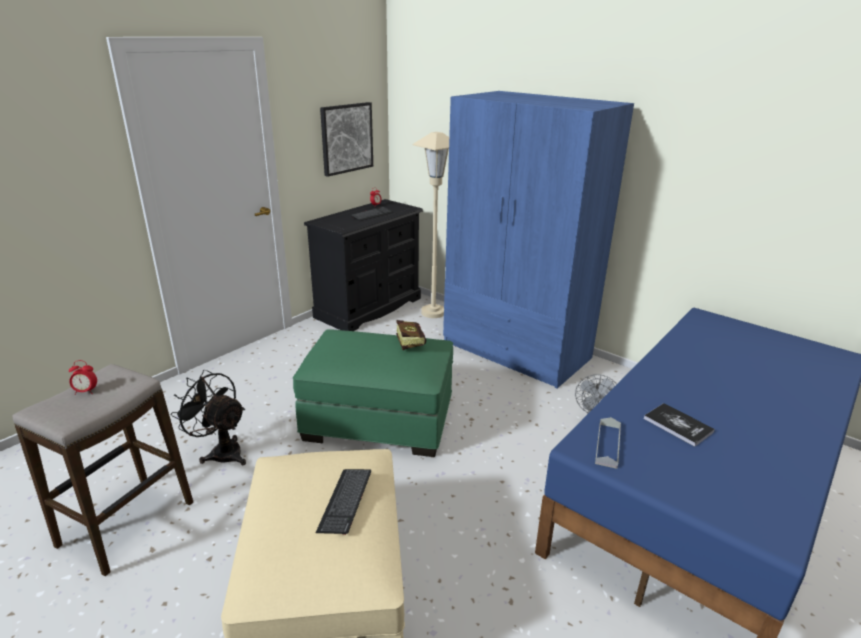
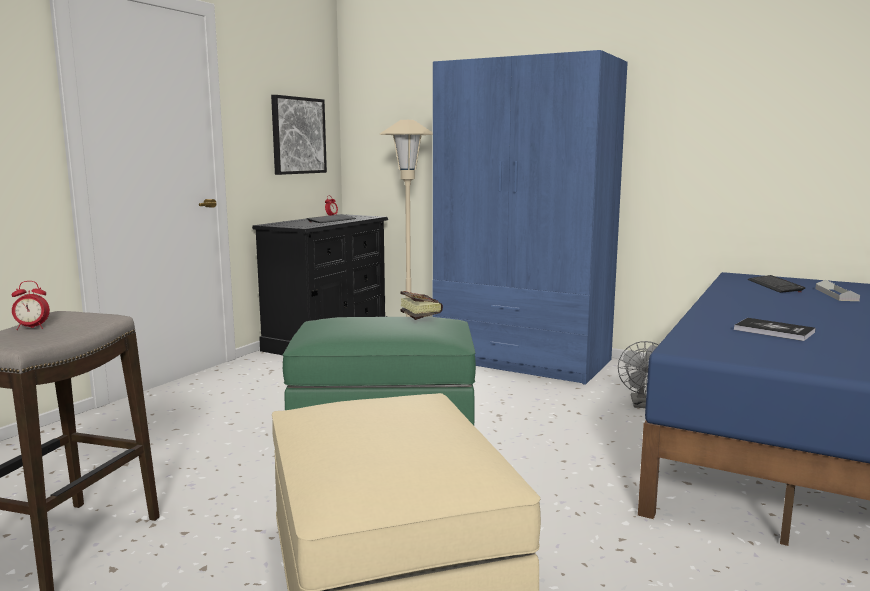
camera: 10 degrees left, 15 degrees down
(221, 451) = (182, 469): black fan -> none
(345, 501) = (418, 421): keyboard -> keyboard (775, 285)
(607, 445) = (711, 346): grey tray -> grey tray (836, 294)

